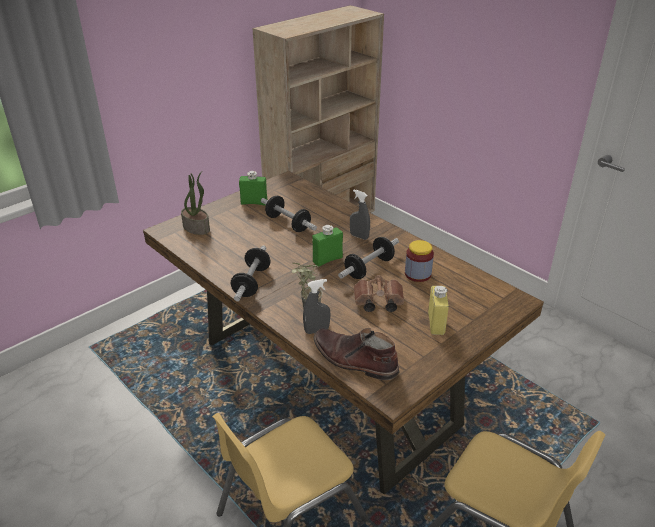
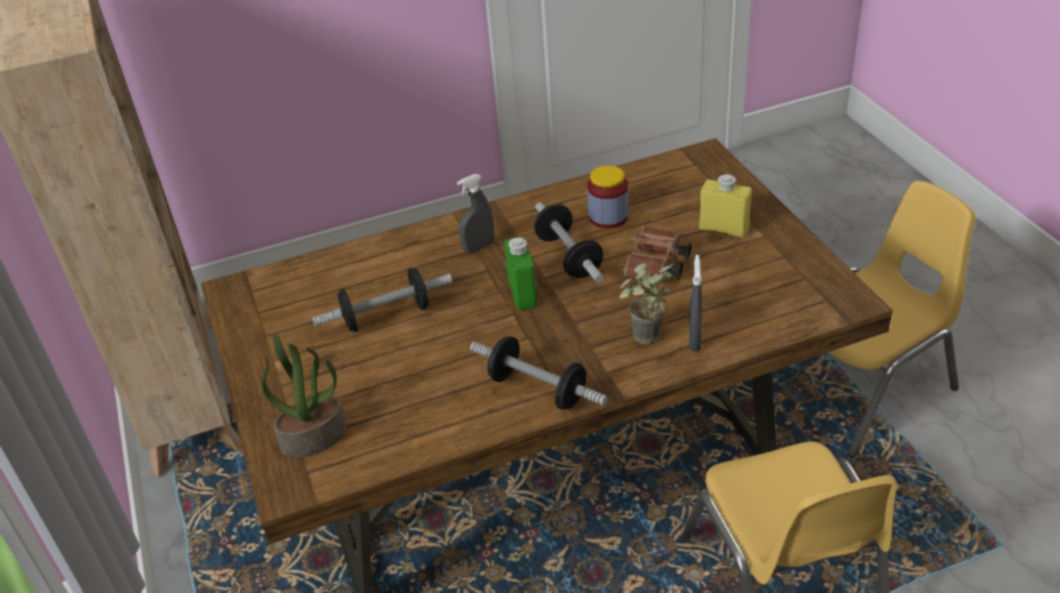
camera: 65 degrees left, 5 degrees up
(254, 203) = (283, 346): green bottle -> none
(354, 360) = (772, 317): brown boot -> none

